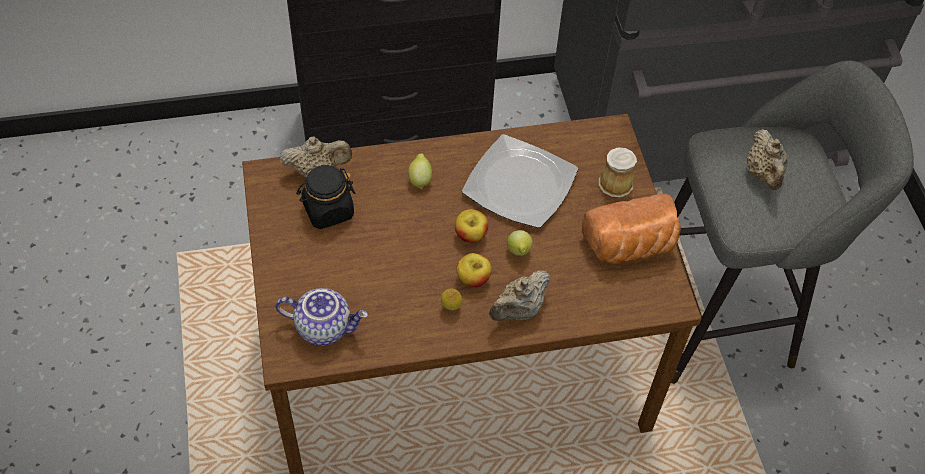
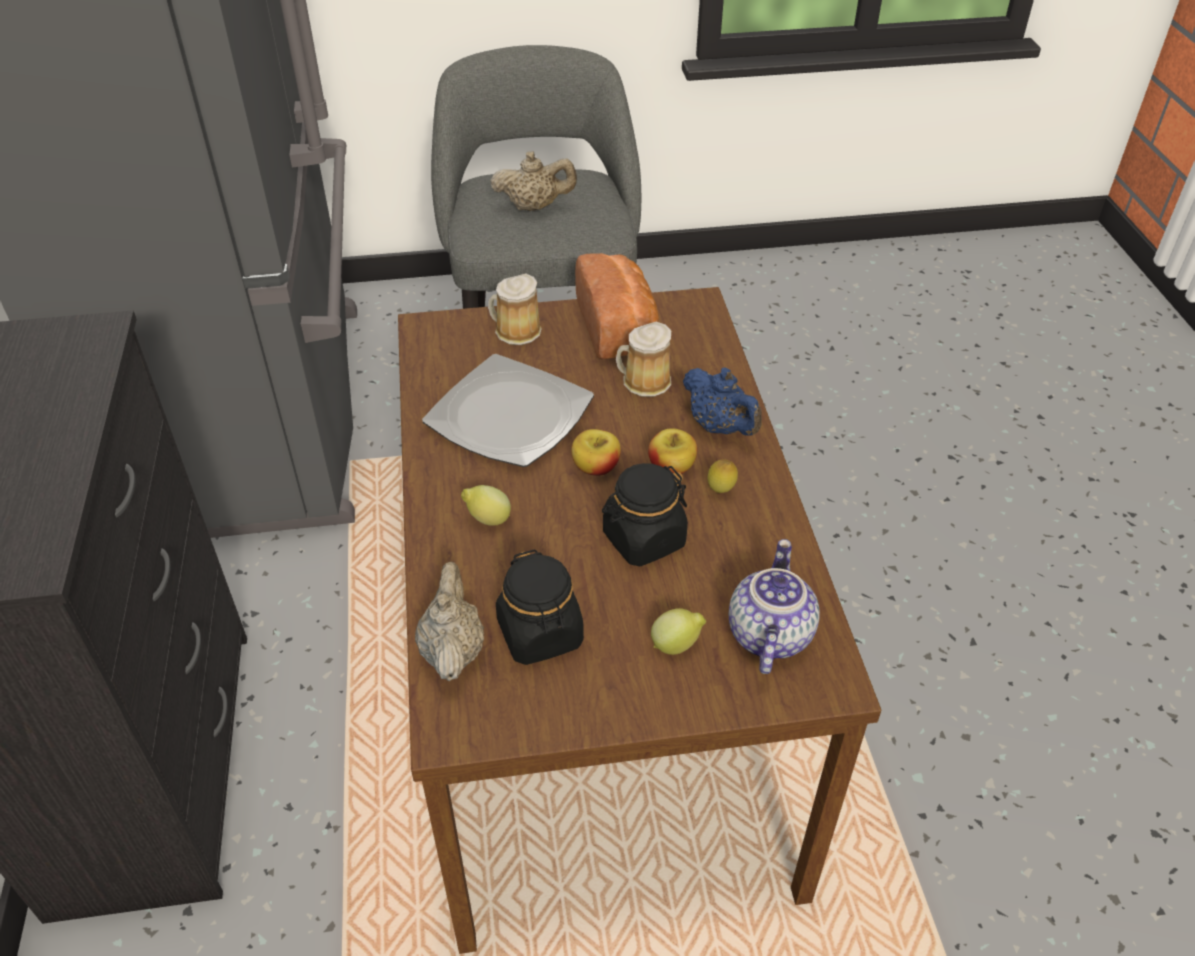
camera: 85 degrees left, 10 degrees down
(404, 262) = (643, 539): none -> black jar
(518, 310) = (720, 427): beige teapot -> blue teapot
(519, 252) = (626, 422): lemon -> lemon (676, 645)
(566, 263) = (643, 382): none -> mug

